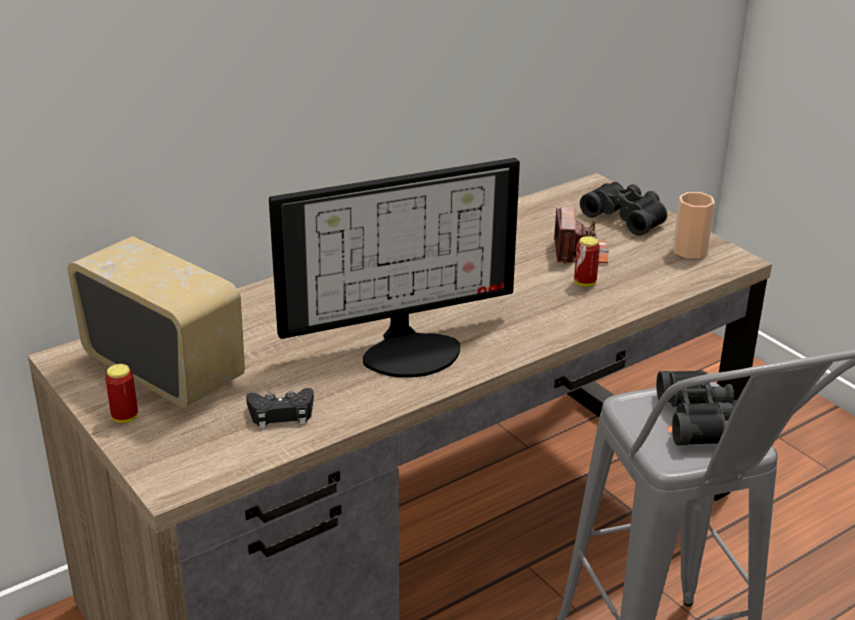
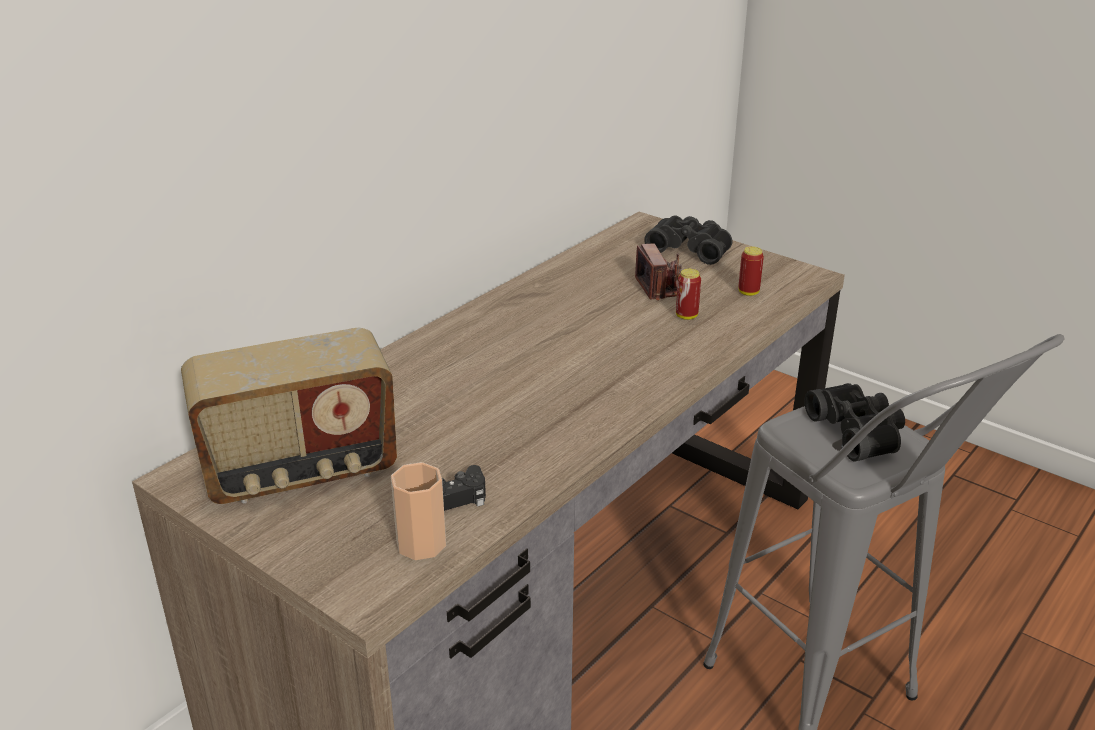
camera: 15 degrees left, 0 degrees up
(125, 417) = (279, 532): can -> can (748, 292)
(165, 370) = (300, 471): radio -> radio turned 135 degrees clockwise
(410, 349) = (551, 407): monitor -> none
(690, 251) = (765, 272): cup -> cup (421, 544)

